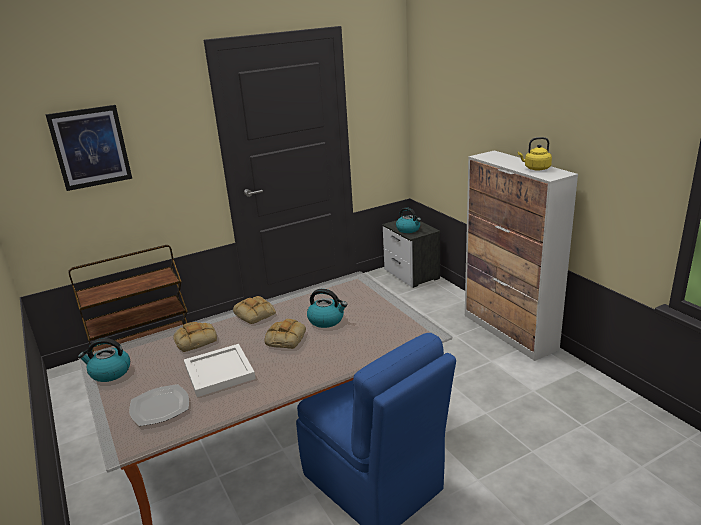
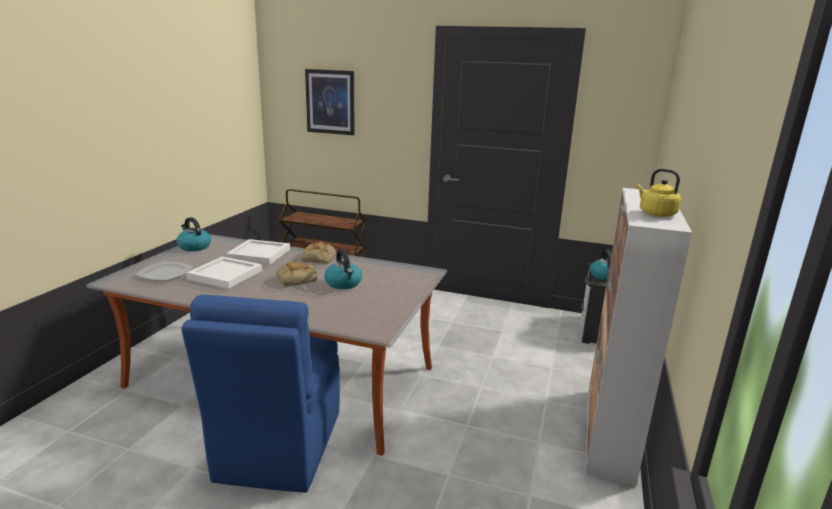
camera: 45 degrees right, 5 degrees down
(196, 340) = (260, 254): bread -> white tray

